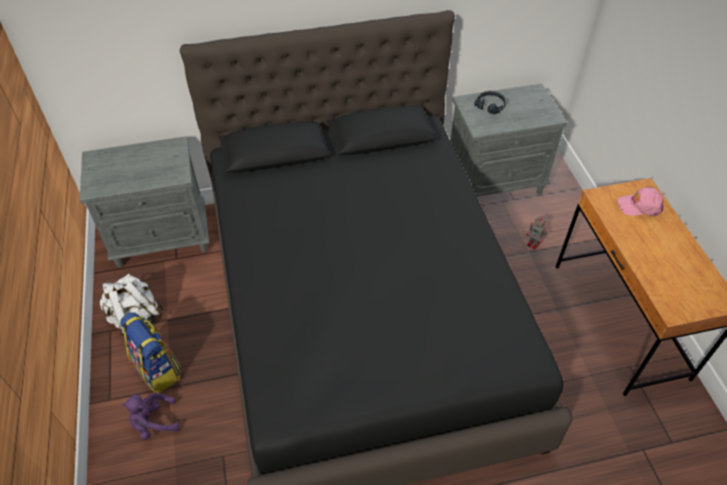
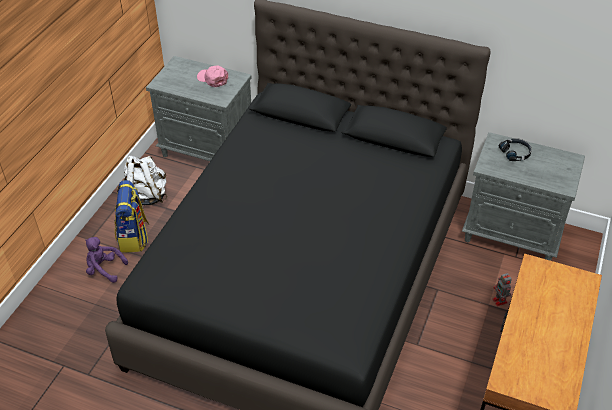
camera: 35 degrees right, 5 degrees down
(639, 206) = (564, 290): pink cap -> pink cap (213, 79)

